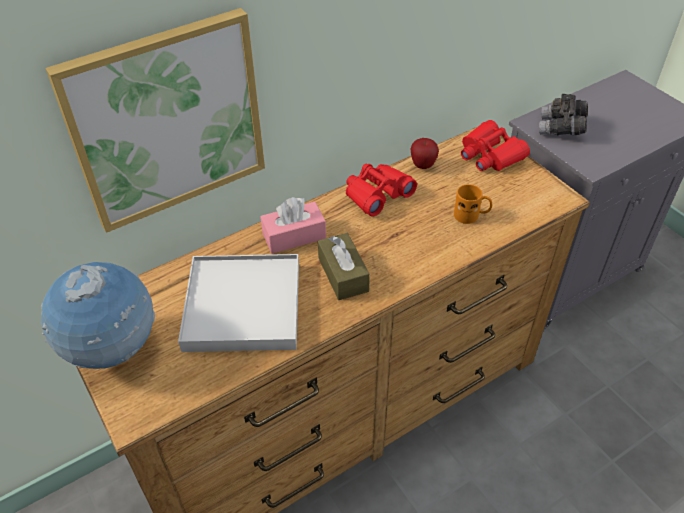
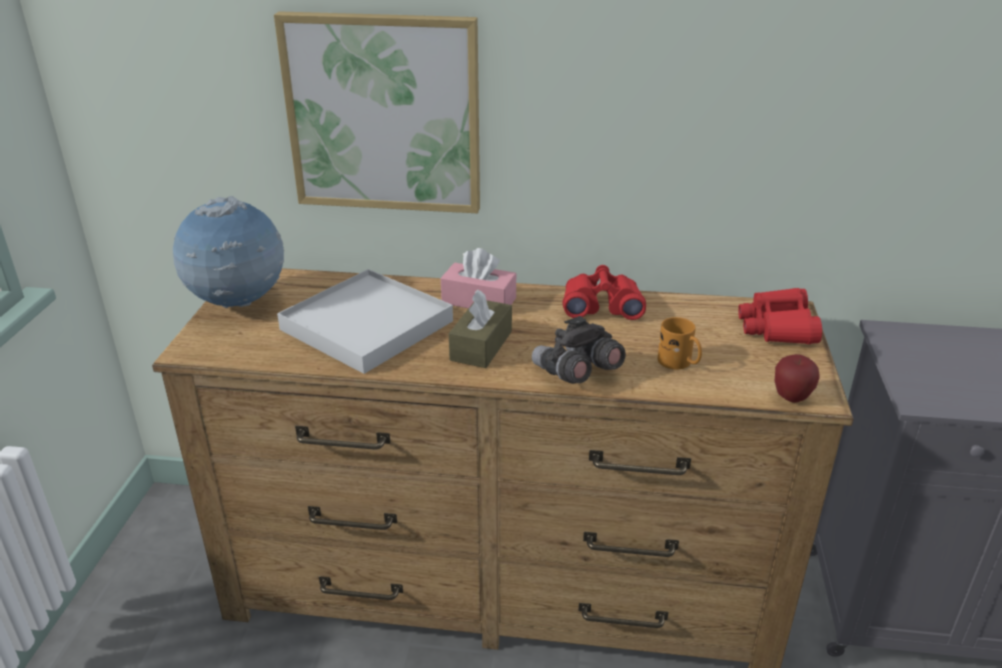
camera: 40 degrees right, 15 degrees down
(423, 165) = (684, 305): apple -> apple (791, 397)
(561, 129) = (924, 351): grey binoculars -> grey binoculars (576, 373)

